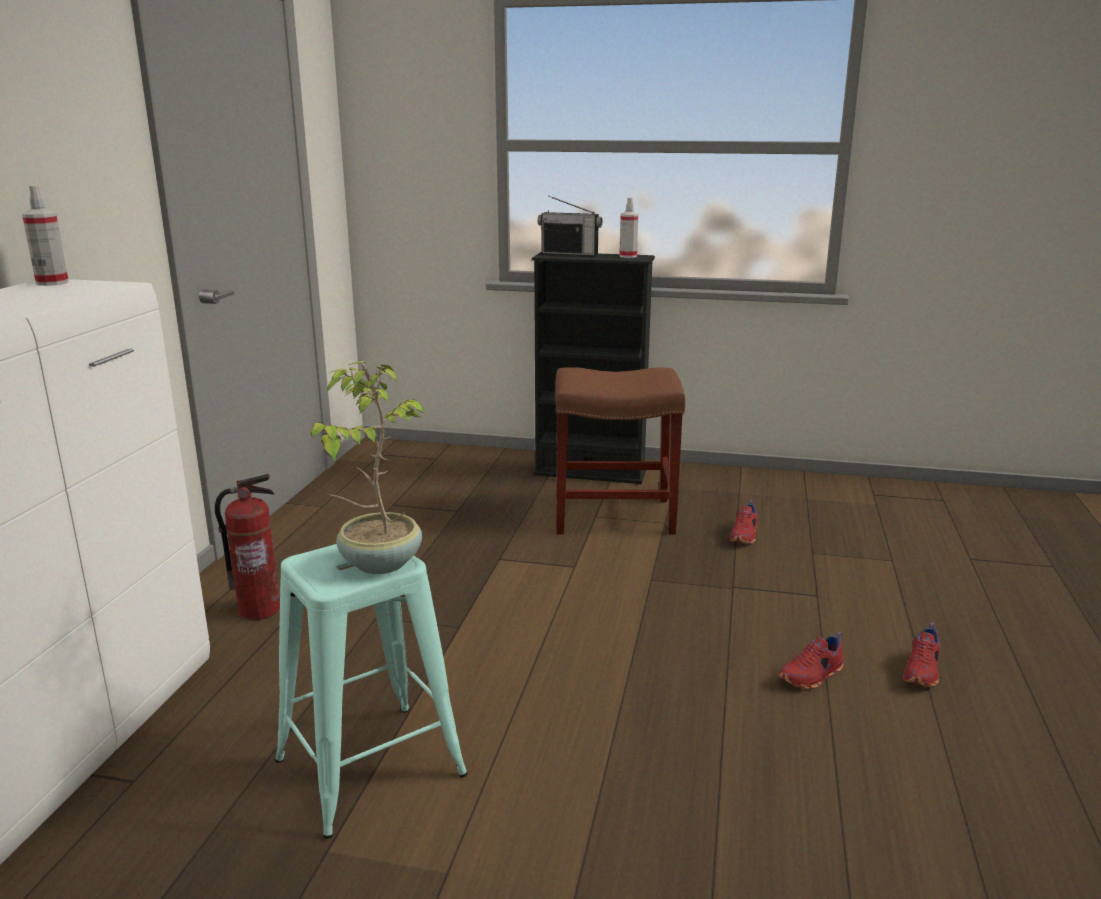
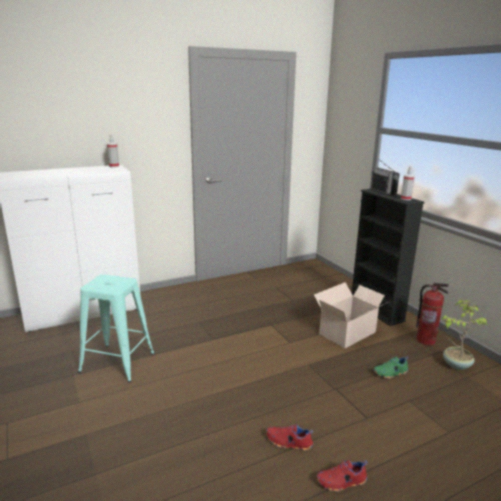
camera: 50 degrees right, 0 degrees up
(259, 609) = (178, 302): fire extinguisher -> fire extinguisher (426, 340)
(379, 563) = (112, 286): potted plant -> potted plant (456, 364)
(615, 515) = (349, 333): brown stool -> cardboard box
(745, 536) = (391, 373): red shoe -> green shoe

